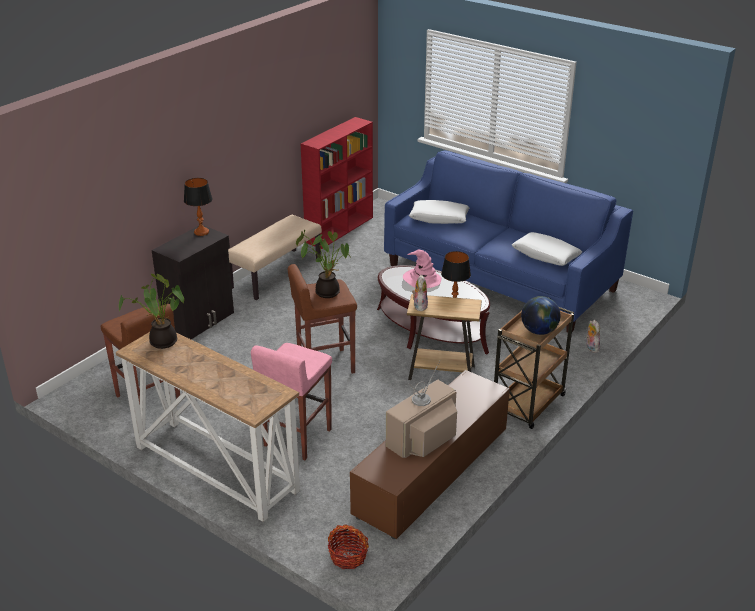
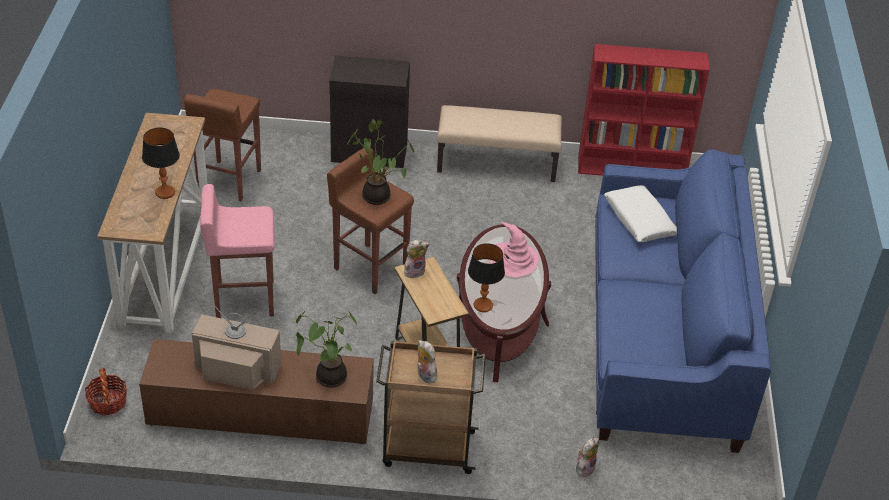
camera: 55 degrees right, 10 degrees up
(161, 343) = (177, 130): potted plant -> potted plant (328, 377)
(201, 232) = (394, 68): table lamp -> table lamp (165, 192)
(539, 331) = (424, 375): globe -> plush toy
(545, 255) = (641, 337): white pillow -> none

